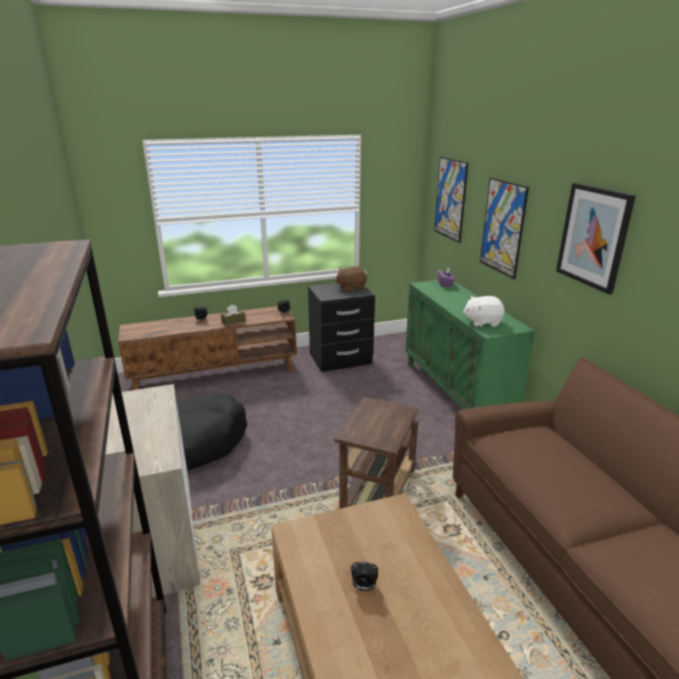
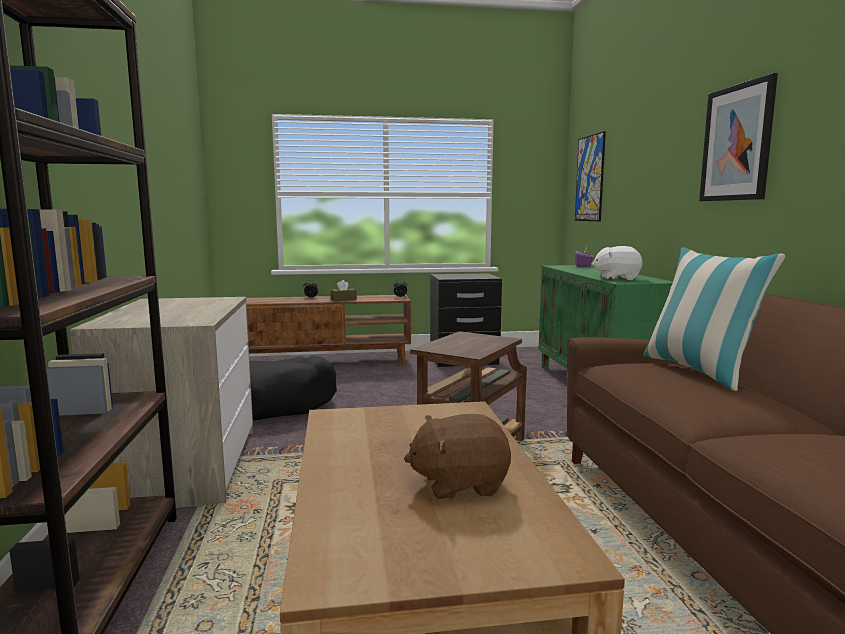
camera: 10 degrees right, 15 degrees down
(351, 288) = (477, 275): brown plush toy -> brown plush toy (459, 484)
(363, 587) = (397, 454): alarm clock -> none
(503, 227) = (642, 182): picture -> none
(560, 449) = (699, 371): none -> pillow

